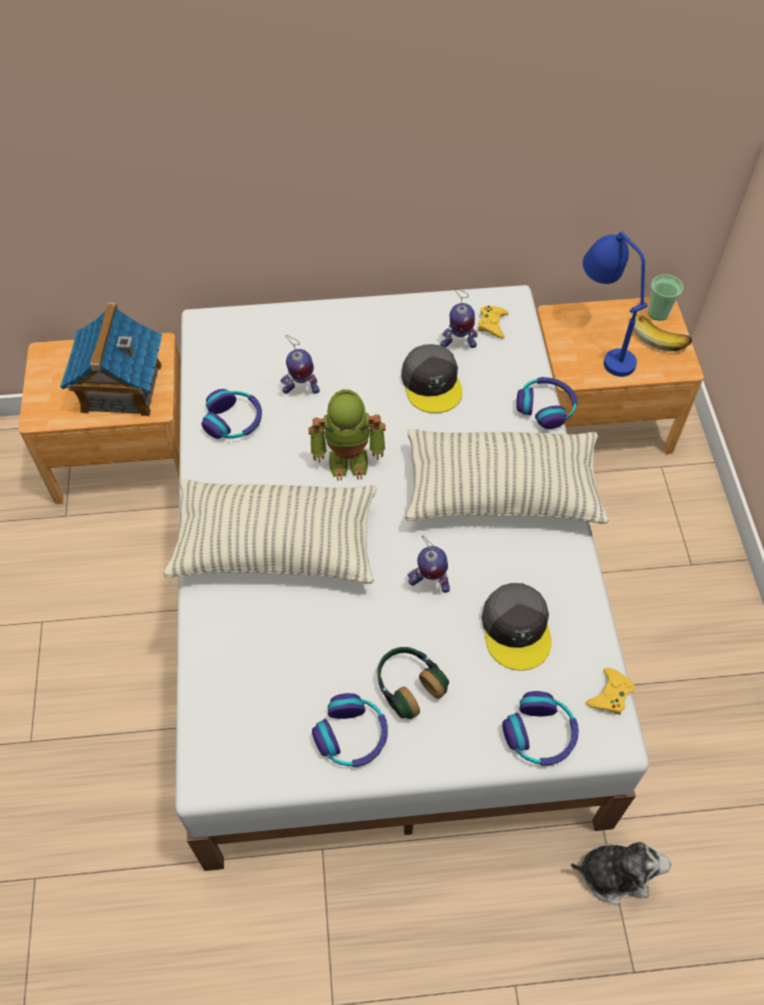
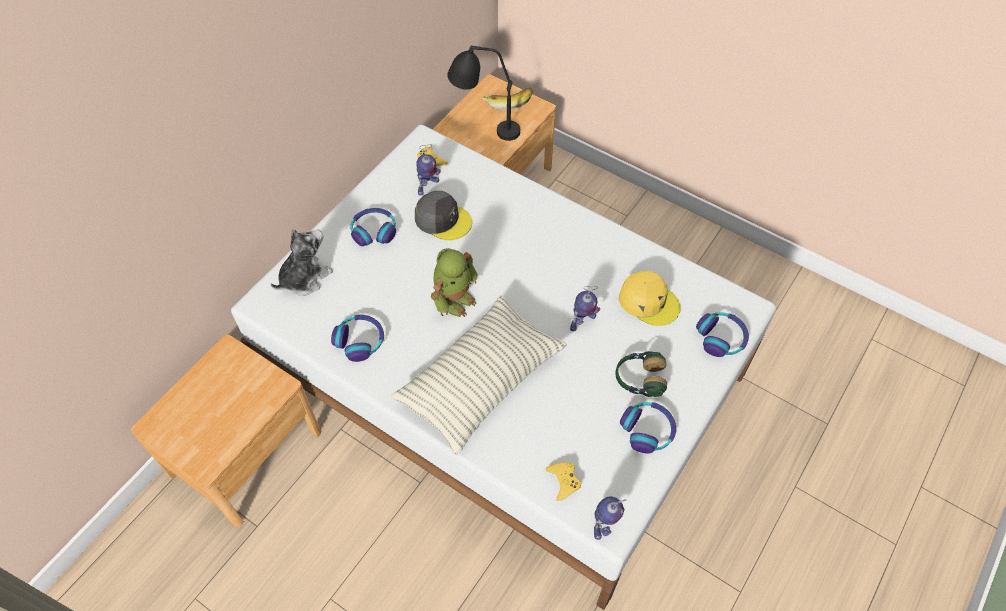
camera: 50 degrees left, 0 degrees up
(121, 388) = (240, 396): toy house -> none
(300, 389) = (374, 288): toy robot -> toy robot (604, 524)
(501, 491) = (553, 243): pillow -> none
(516, 629) = (648, 301): grey cap -> yellow cap
(546, 407) = (517, 180): headphones -> headphones (374, 231)
(601, 340) = (483, 126): blue table lamp -> black table lamp
(610, 695) = (724, 289): yellow game controller -> yellow game controller (564, 481)
(613, 874) = (770, 392): plush toy -> plush toy (304, 278)
(658, 313) = (492, 89): cup -> none

